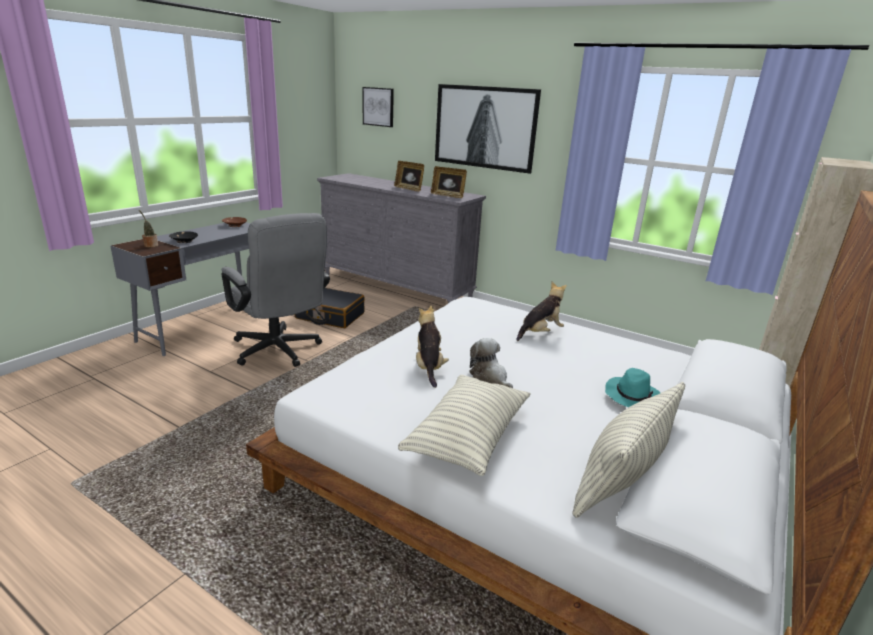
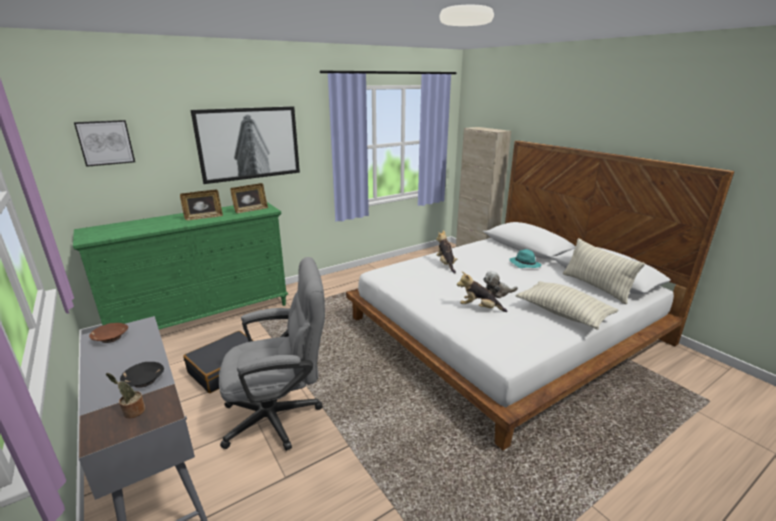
camera: 65 degrees left, 0 degrees up
(396, 288) = (204, 318): grey dresser -> green dresser

